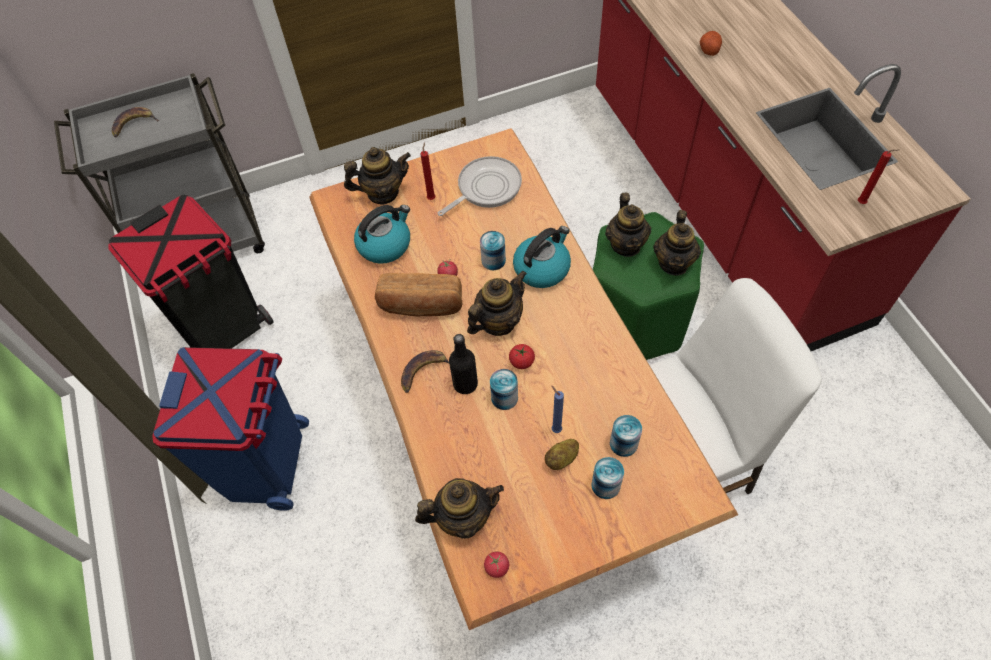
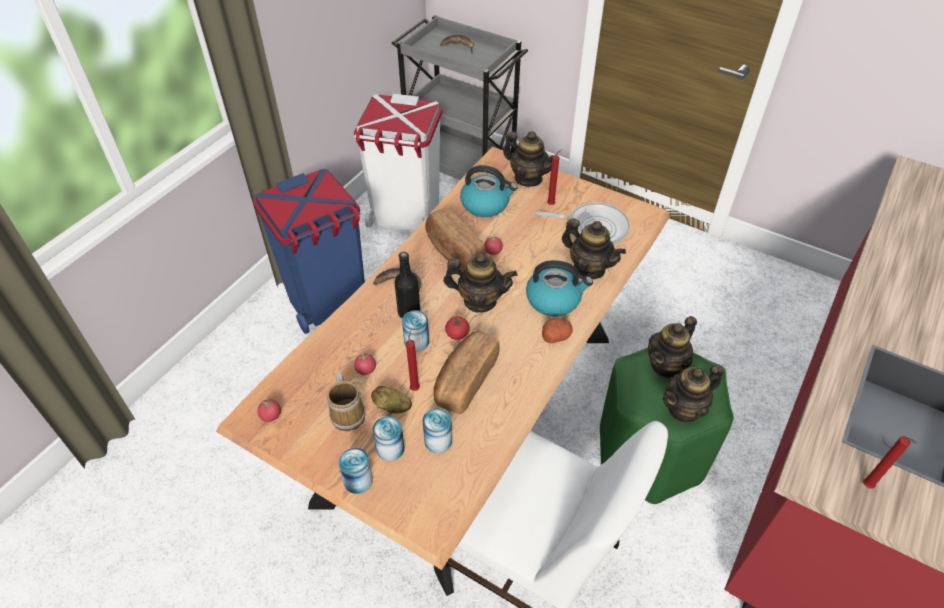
camera: 50 degrees right, 10 degrees down
(224, 330) = (406, 217): black trash can -> white trash can
(462, 517) = (297, 372): teapot -> teapot (589, 269)
(493, 260) = (532, 268): can -> can (358, 480)
(504, 457) = (366, 369): none -> tomato
(544, 498) = (348, 413): none -> mug
(555, 429) = (415, 387): blue candle -> red candle
(576, 386) = (465, 380): none -> bread
(709, 49) = (901, 274): potato -> potato (556, 336)

